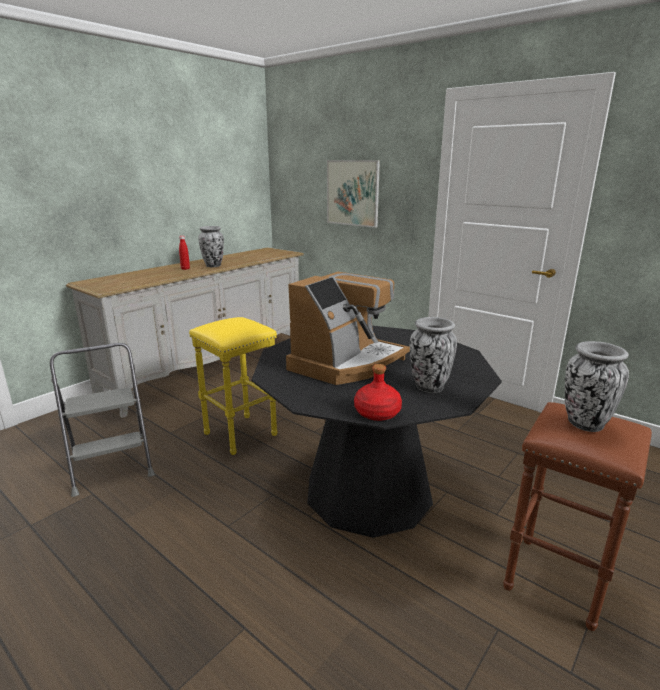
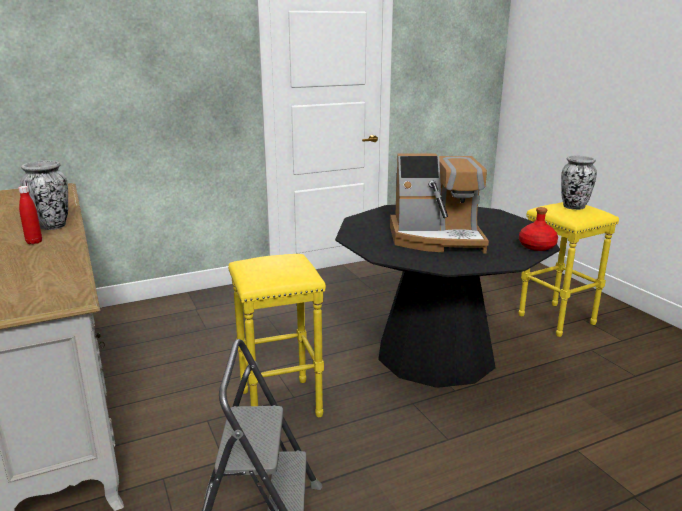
camera: 65 degrees left, 0 degrees up
(347, 363) = (437, 239): coffee machine -> coffee machine turned 120 degrees clockwise
(352, 193) = (143, 88): picture -> none
(429, 387) = (501, 226): vase -> none
(557, 582) = (558, 319): brown stool -> yellow stool

